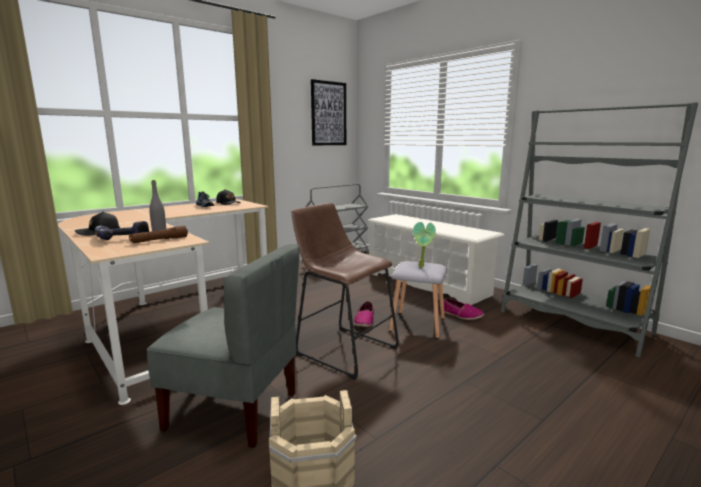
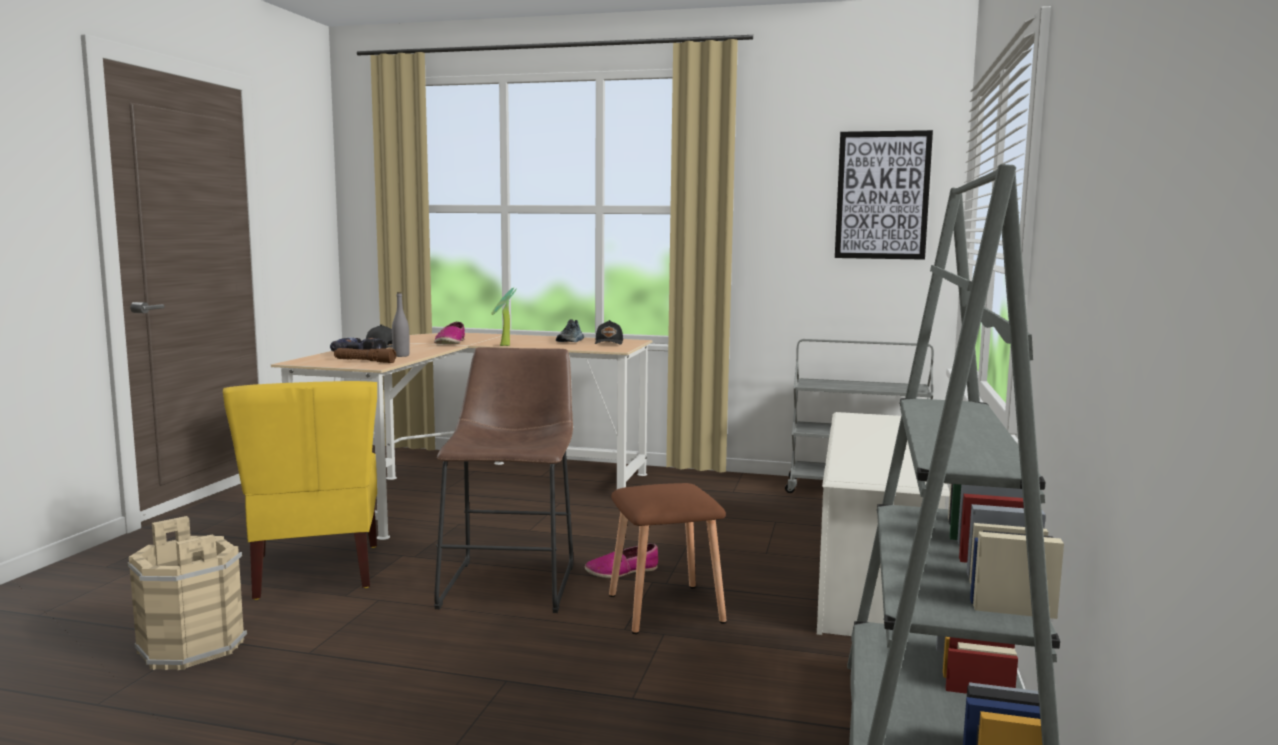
camera: 55 degrees right, 5 degrees down
(234, 409) = (315, 572): grey chair -> yellow chair
(418, 325) = (664, 609): grey stool -> brown stool
(422, 266) = (663, 493): potted plant -> potted plant (504, 346)
(462, 315) = (767, 634): shoe -> shoe (450, 343)

